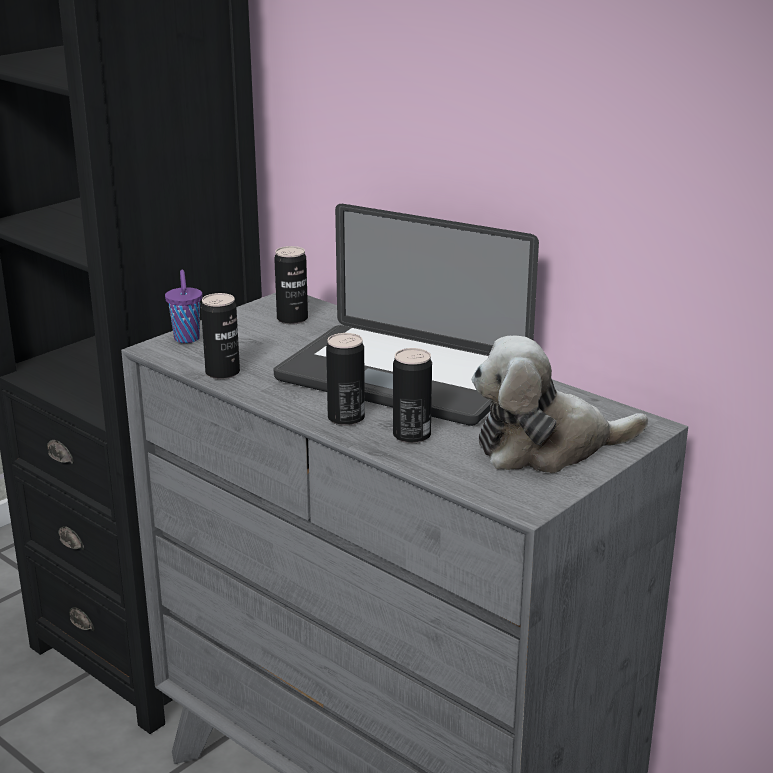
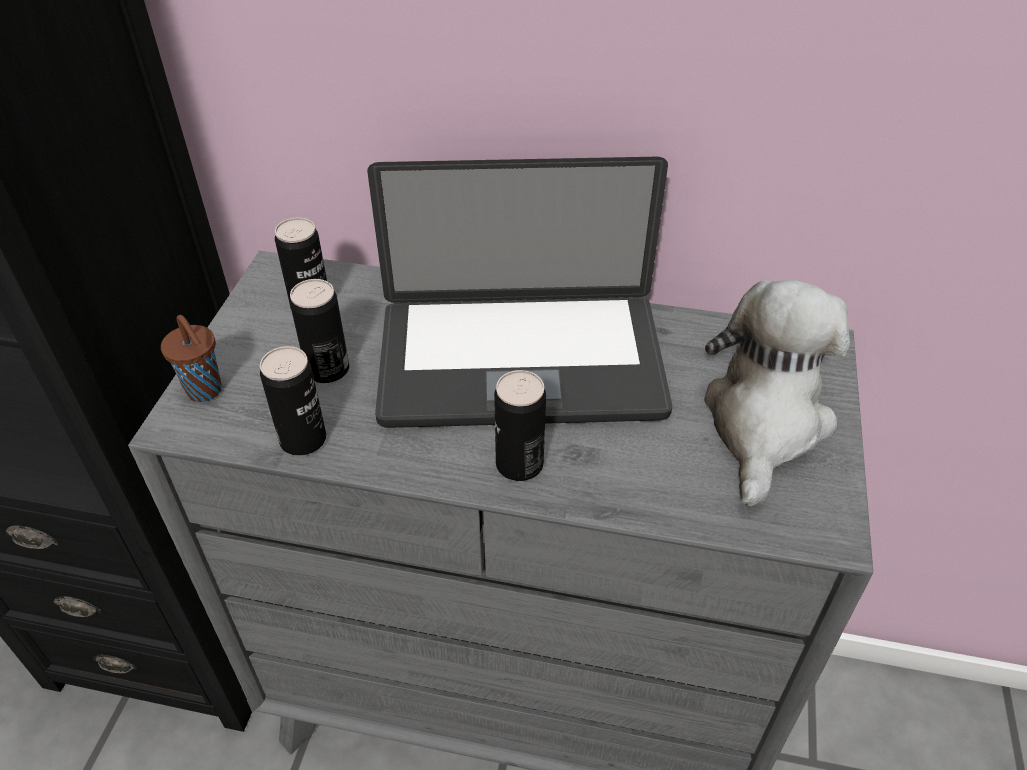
camera: 30 degrees left, 20 degrees up
(187, 339) = (205, 391): purple cup -> brown cup
(411, 435) = (616, 464): can -> can (327, 369)
(546, 447) = (764, 423): plush toy -> plush toy turned 150 degrees clockwise

